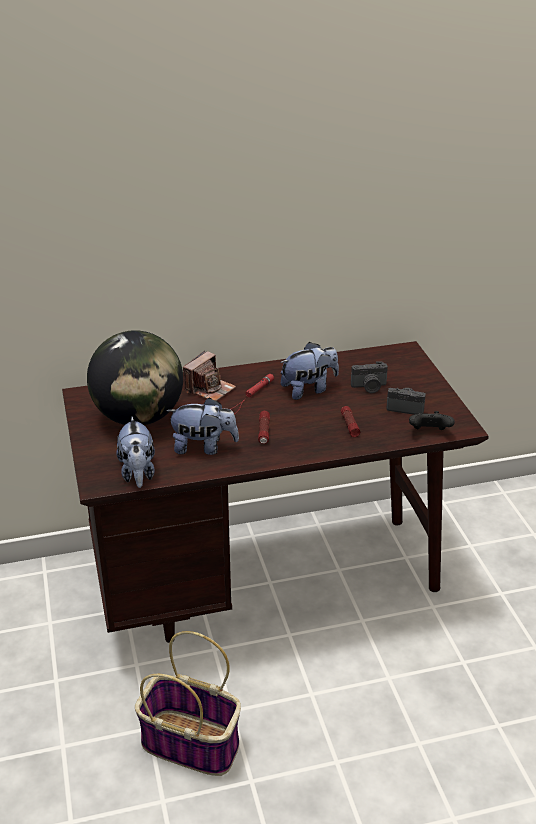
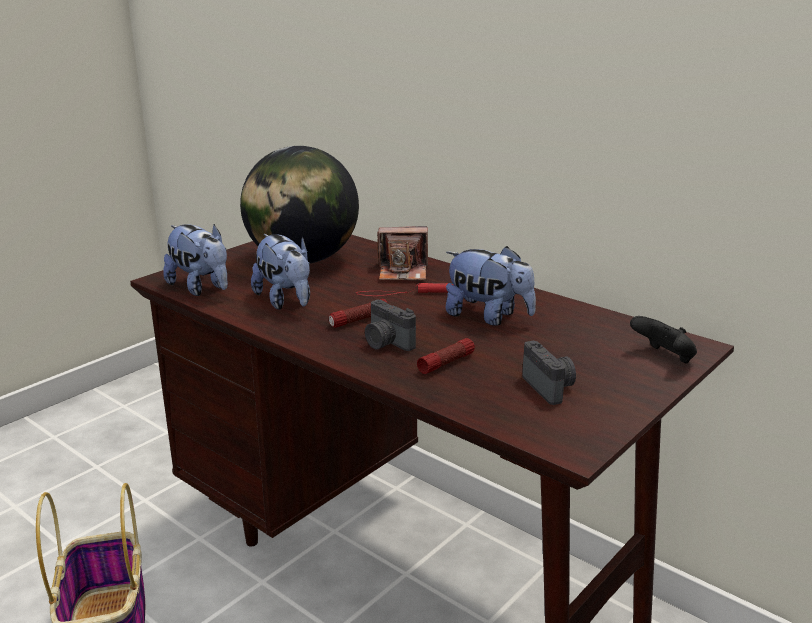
camera: 55 degrees right, 10 degrees down
(138, 473) = (201, 288): plush toy -> plush toy turned 90 degrees counterclockwise
(369, 387) = (557, 349): camera -> camera (386, 343)
(429, 432) = (515, 423): black game controller -> black game controller (664, 358)

